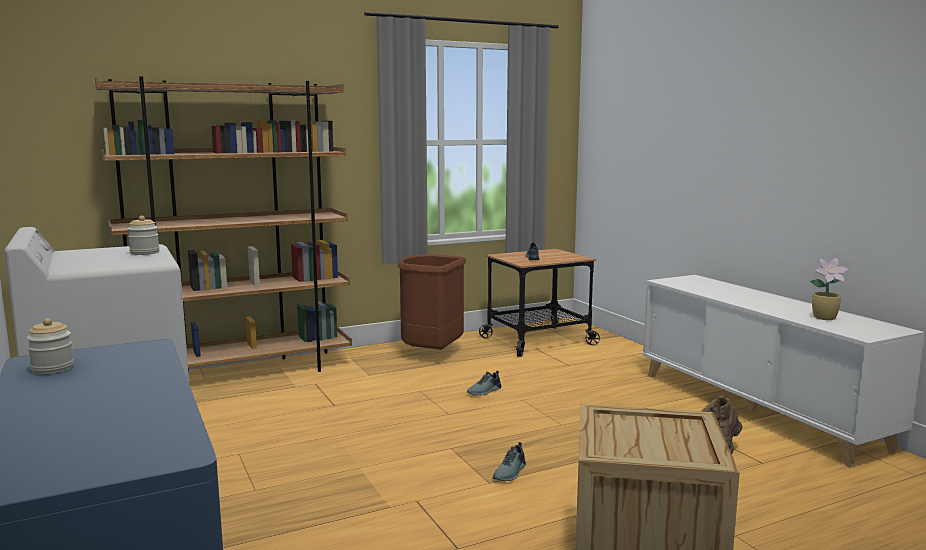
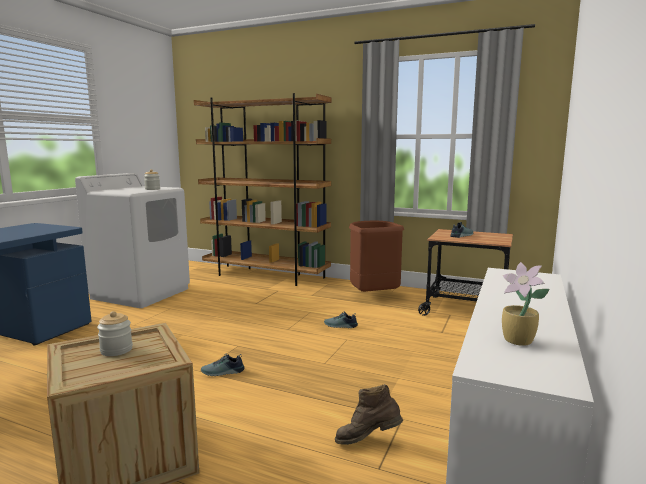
camera: 50 degrees right, 0 degrees up
(52, 368) = (20, 228): jar -> jar (116, 350)

